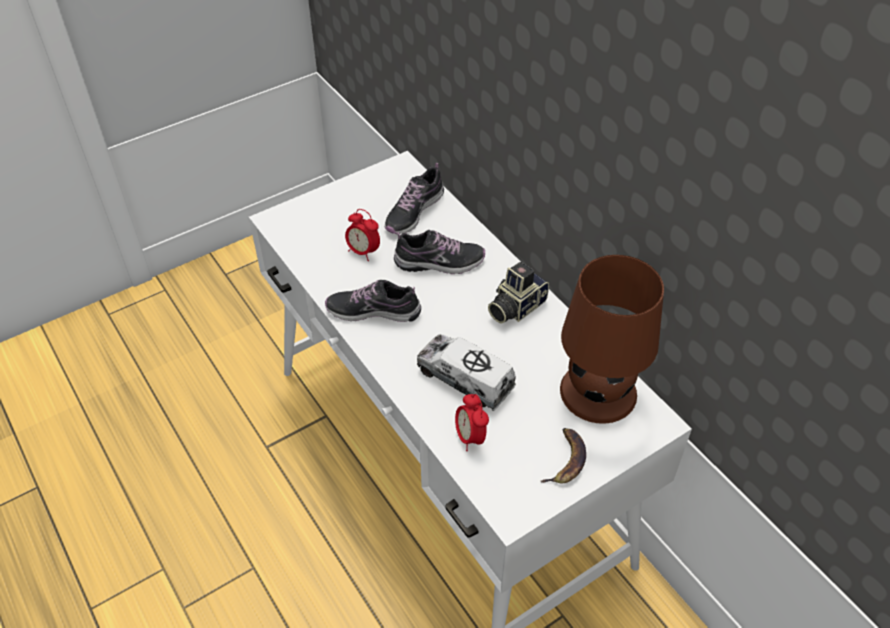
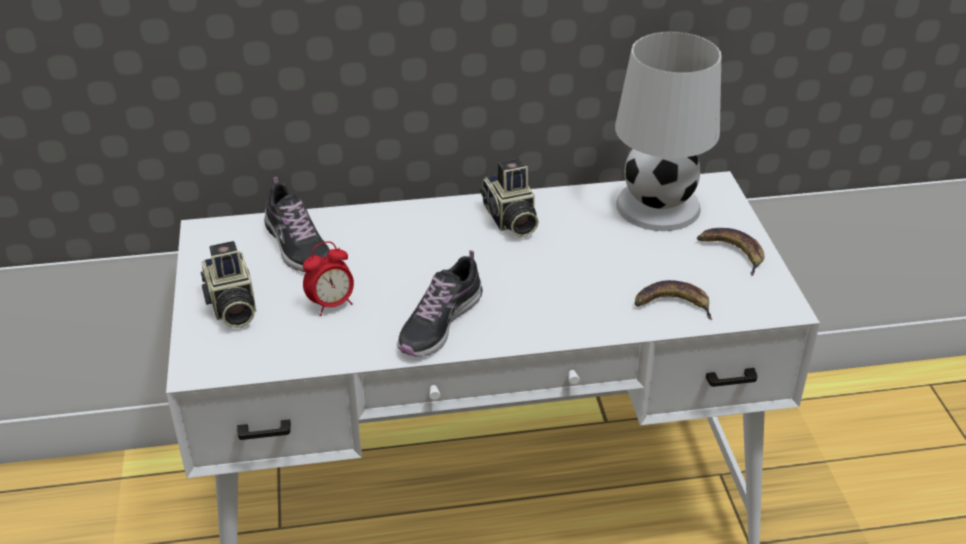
camera: 65 degrees left, 10 degrees down
(336, 209) = (231, 306): none -> camera
(439, 262) = (400, 251): shoe -> none
(465, 379) = (590, 284): toy truck -> none
(470, 437) = (672, 304): alarm clock -> banana
(599, 391) = (657, 205): brown table lamp -> white table lamp

